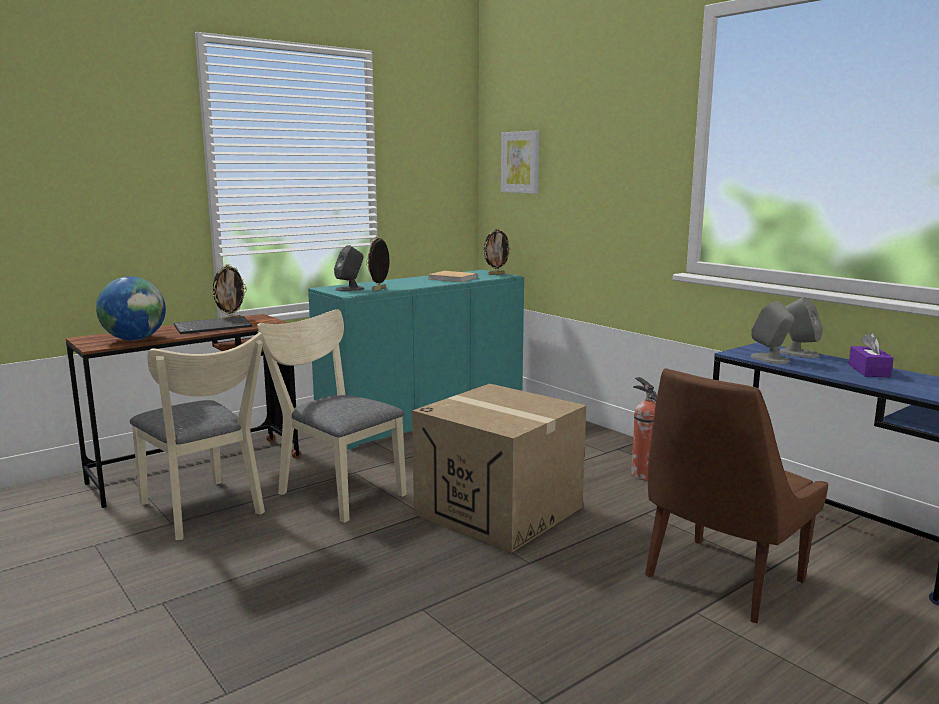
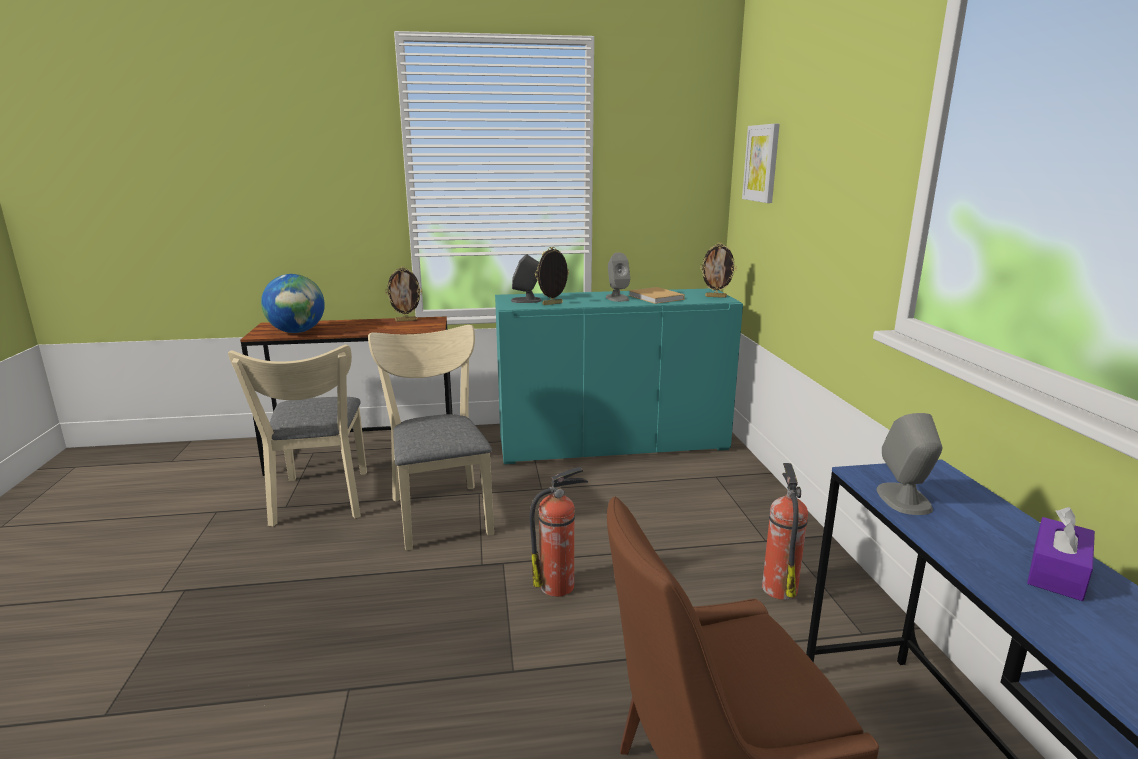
camera: 30 degrees right, 5 degrees up
(214, 327) = (378, 326): keyboard -> none
(499, 510) = (559, 585): cardboard box -> fire extinguisher
(798, 353) = (974, 498): grey speaker -> grey speaker (617, 298)

